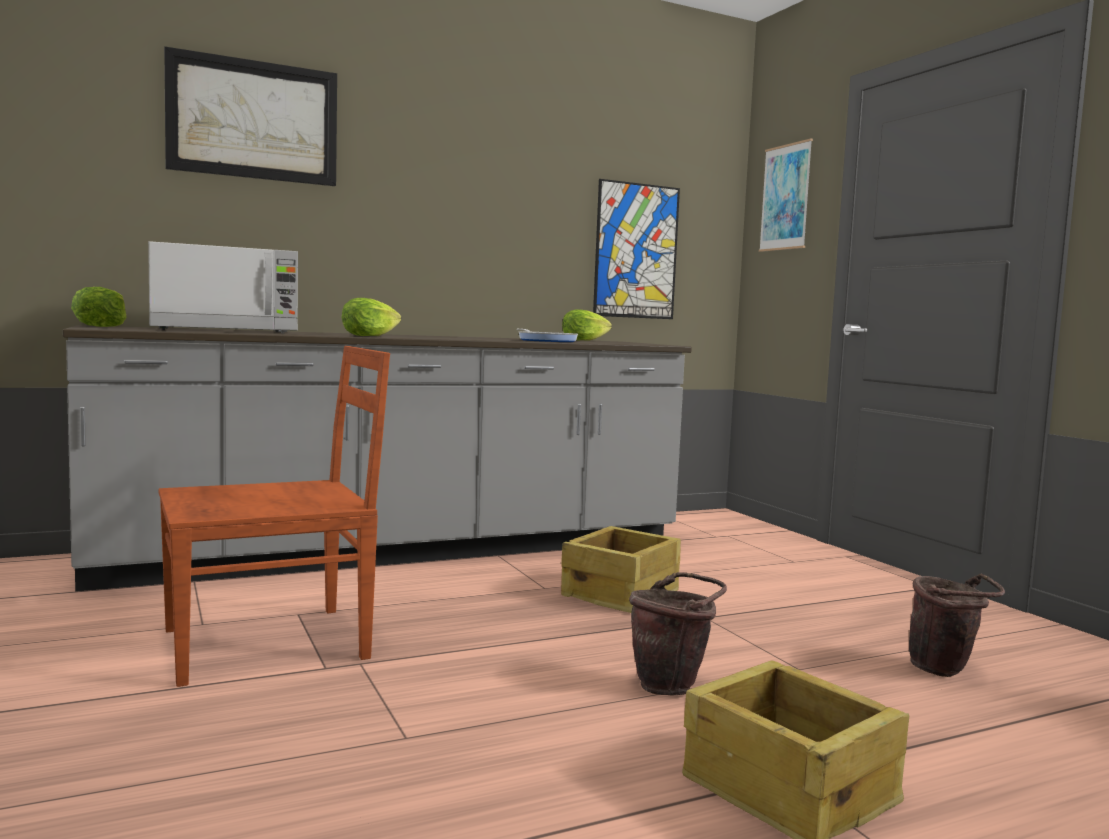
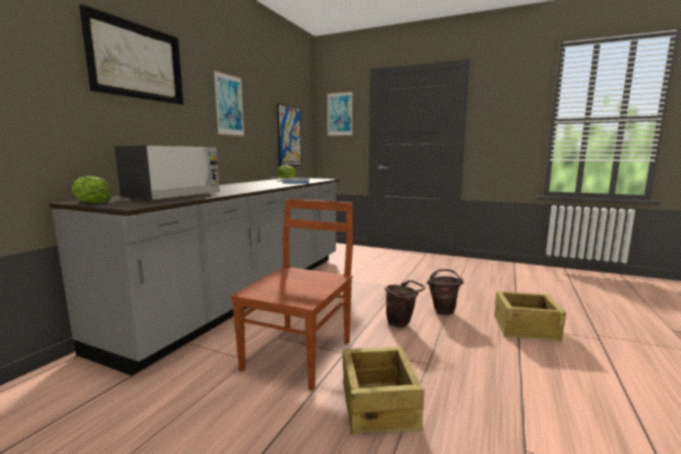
camera: 40 degrees left, 5 degrees up
(369, 336) = (244, 189): lettuce -> none
(453, 185) = (229, 105): none -> picture
(622, 593) = (362, 284): crate -> crate (379, 405)
(945, 671) = (479, 280): brown bucket -> brown bucket (402, 323)

